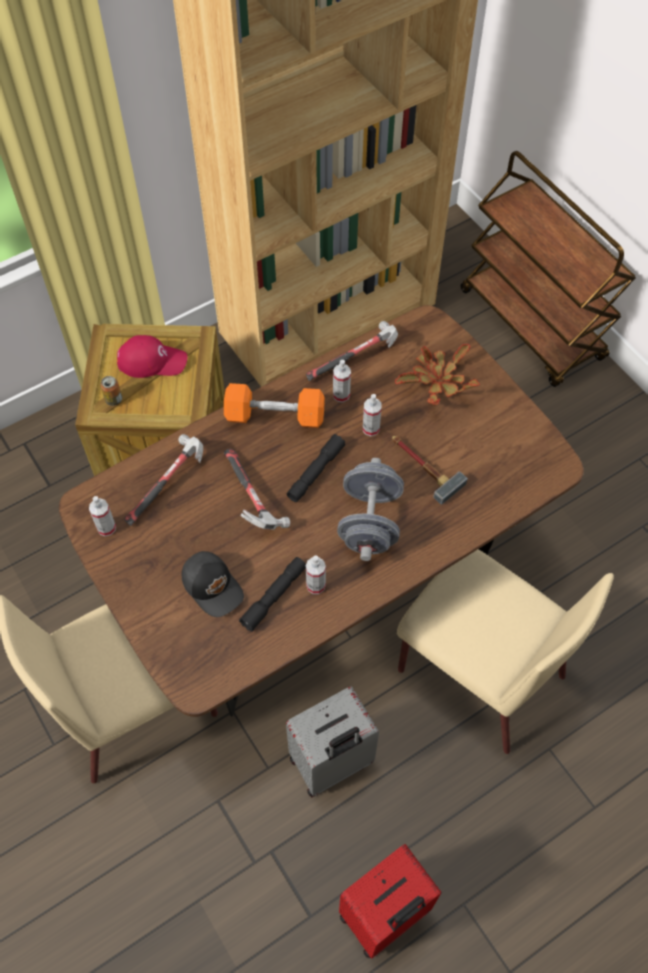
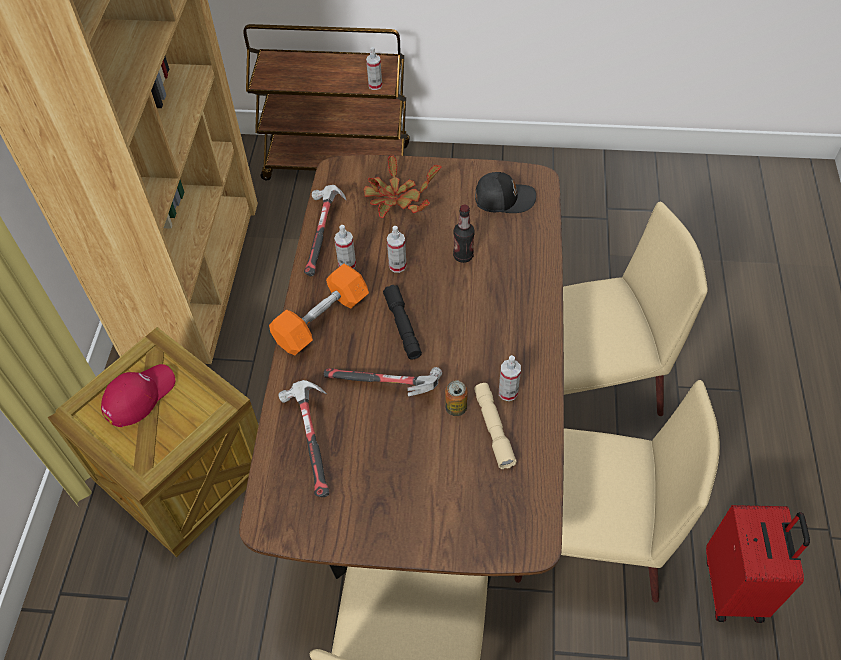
camera: 50 degrees left, 5 degrees down
(106, 528) = (310, 518): spray bottle -> spray bottle (375, 85)
(113, 399) = (146, 451): can -> can (456, 408)
(213, 586) = (445, 468): black cap -> black cap (503, 198)
(274, 596) = (493, 429): black flashlight -> beige flashlight
(331, 763) = (584, 540): grey suitcase -> beige chair
(369, 522) = (482, 320): grey dumbbell -> none
(422, 467) = (463, 256): hammer -> bottle

